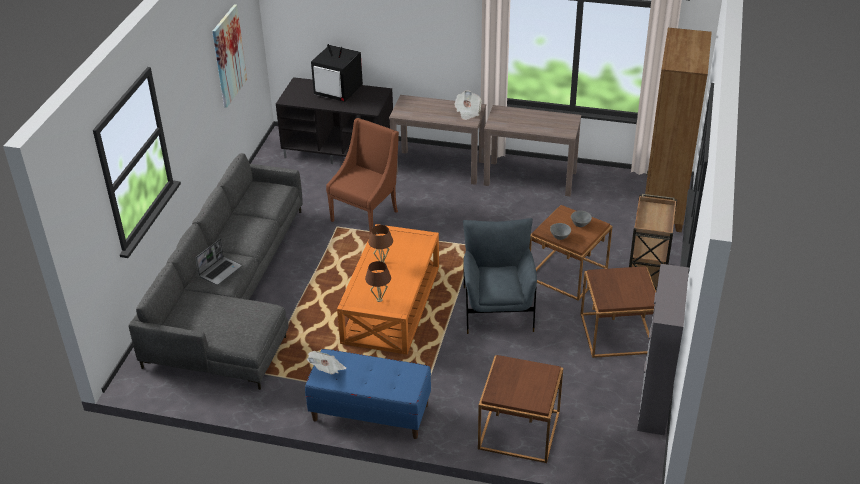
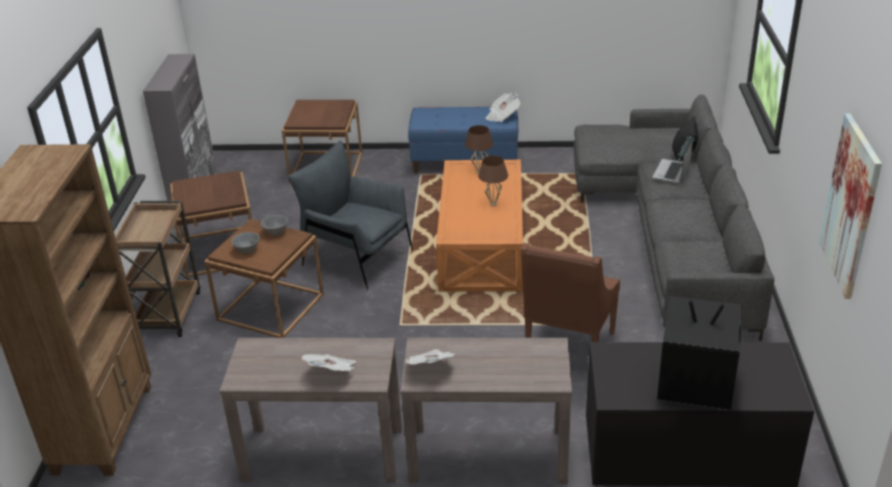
camera: 170 degrees right, 5 degrees down
(191, 295) = (683, 154): none -> black pillow
(498, 308) = (356, 257): grey armchair -> grey armchair turned 135 degrees clockwise
(520, 115) = (332, 373): none -> newspaper

